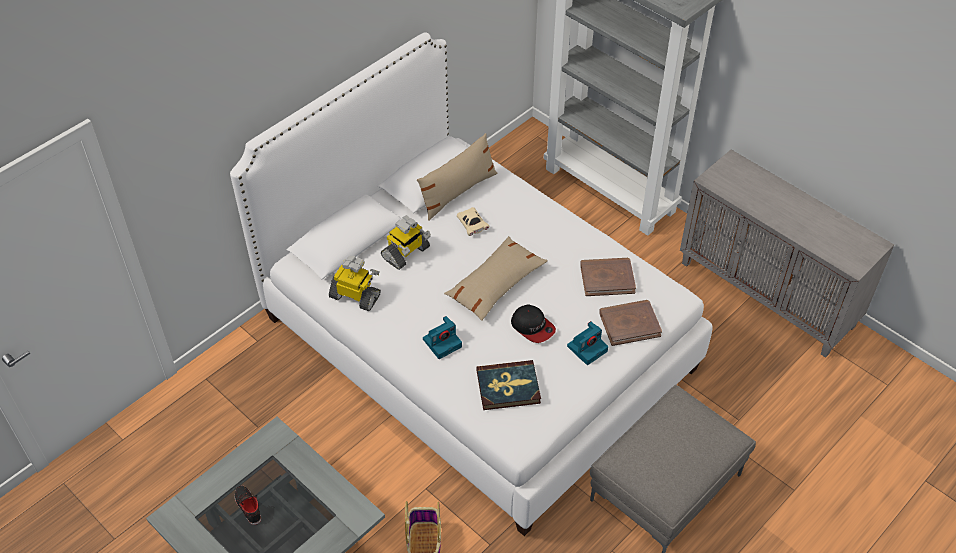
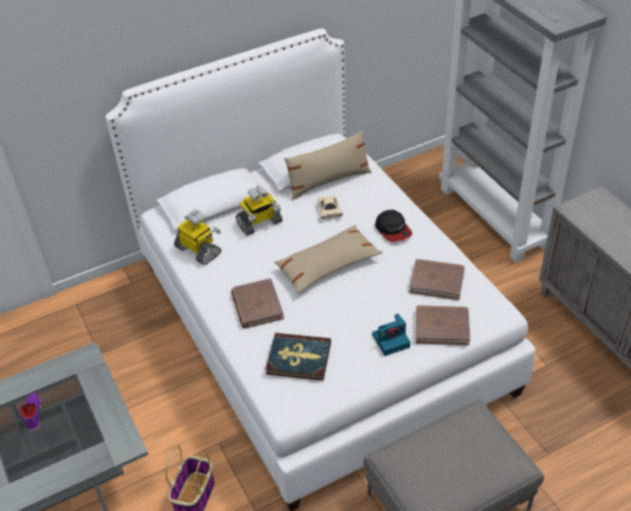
camera: 20 degrees right, 5 degrees down
(247, 506) = (33, 413): black shoe -> purple shoe
(442, 342) = (257, 305): camera -> brown book
(533, 327) = (346, 309): cap -> cap (393, 230)

